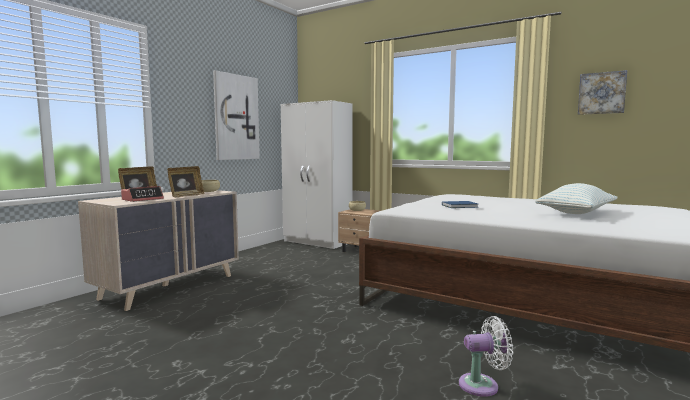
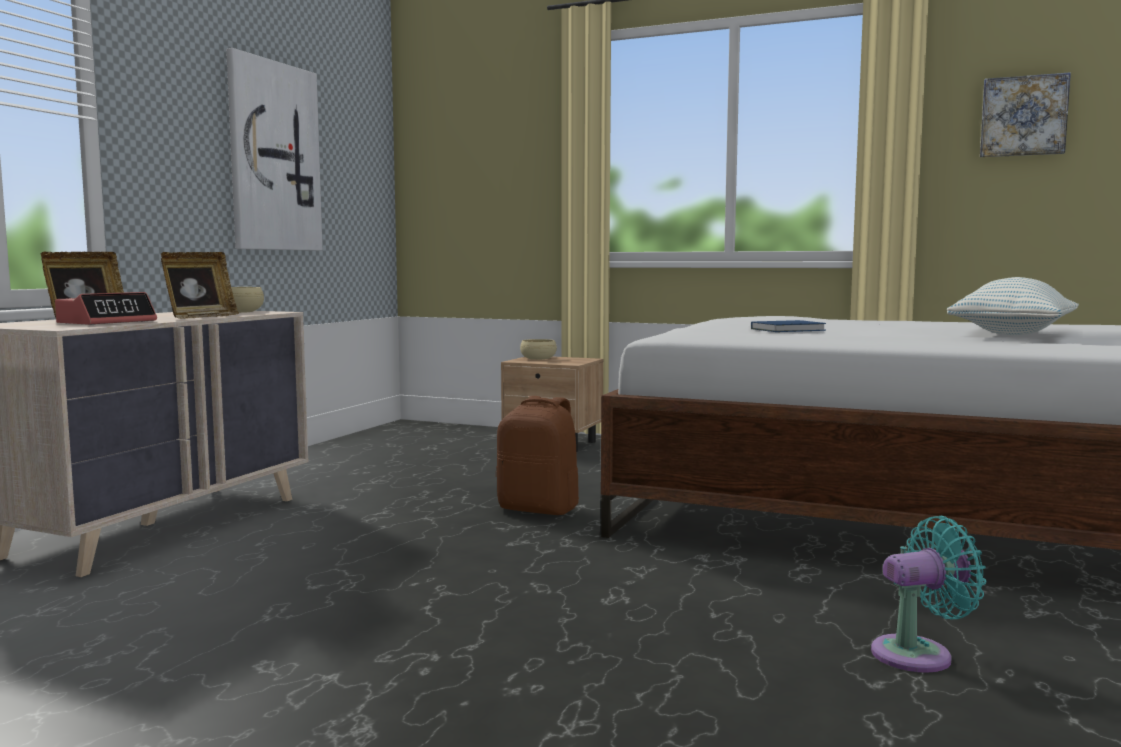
camera: 10 degrees left, 0 degrees up
(317, 242) = (447, 431): white wardrobe -> none
(338, 287) = (539, 509): none -> brown backpack
(482, 385) = (919, 654): white fan -> turquoise fan

